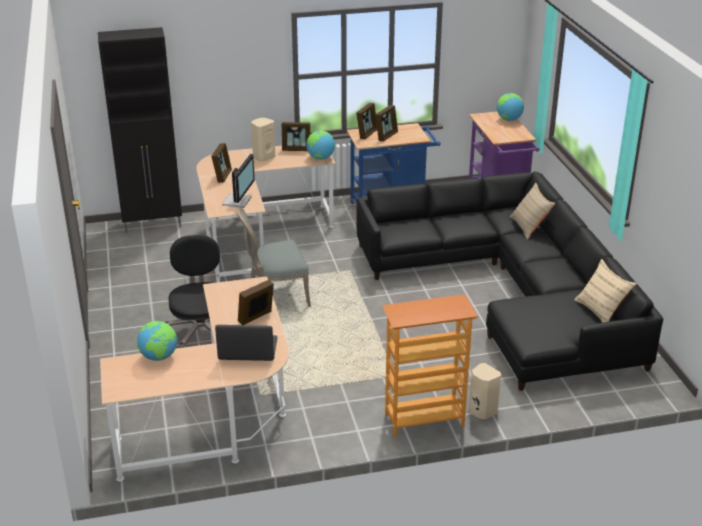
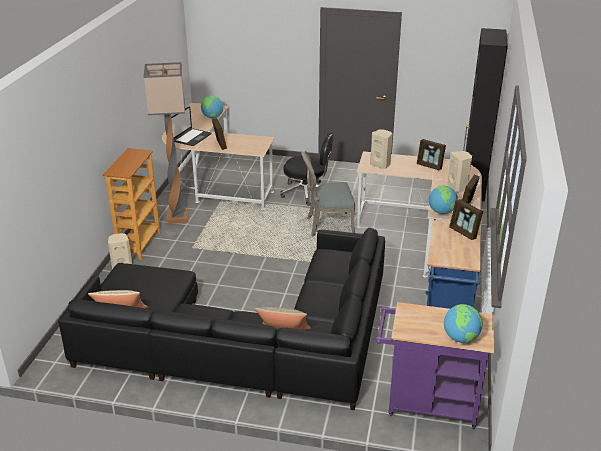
camera: 115 degrees right, 0 degrees up
(238, 201) = (381, 164): monitor -> beige speaker
(275, 296) = (328, 225): grey chair -> grey chair turned 105 degrees counterclockwise
(336, 416) = (177, 217): none -> floor lamp
(386, 136) = (452, 241): picture frame -> none

